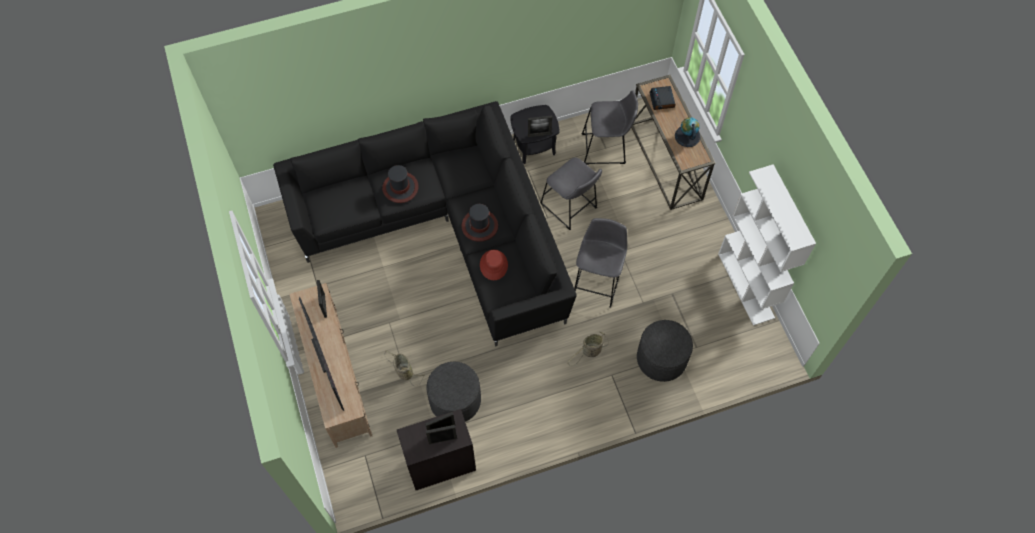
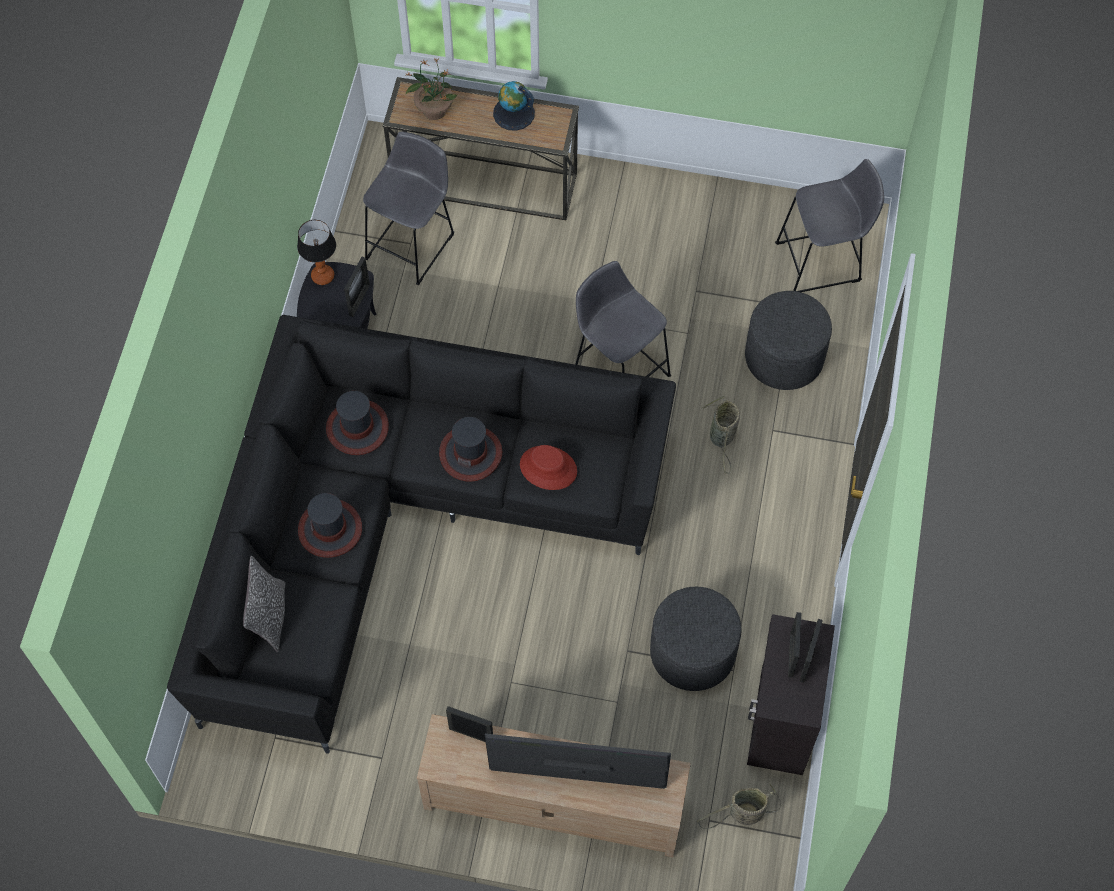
camera: 60 degrees left, 0 degrees up
(340, 188) = (270, 617): none -> pillow
(404, 371) = (605, 700): basket -> basket (743, 813)
(462, 170) = (357, 428): none -> hat
(542, 112) = (322, 276): none -> table lamp
(570, 208) = (479, 341): grey stool -> grey stool (823, 262)
(662, 100) = (434, 110): alarm clock -> potted plant
(746, 286) = (739, 198): white bookcase -> none

